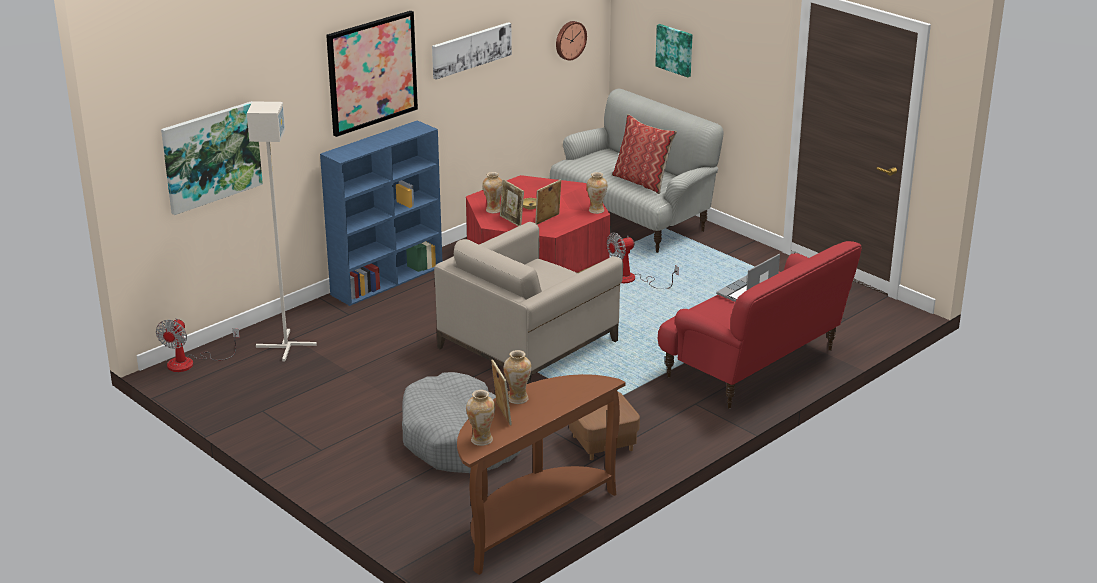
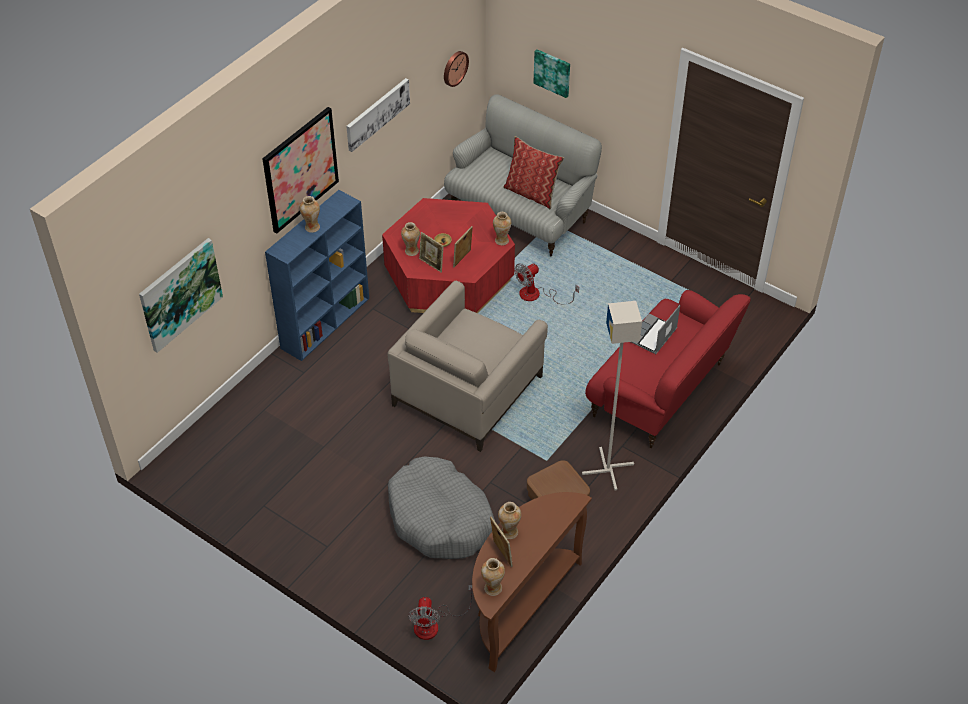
camera: 10 degrees left, 20 degrees up
(190, 363) = (183, 454): fan -> fan (434, 624)
(286, 346) = (261, 421): grey floor lamp -> grey floor lamp (608, 469)
(377, 141) = (312, 227): none -> vase

